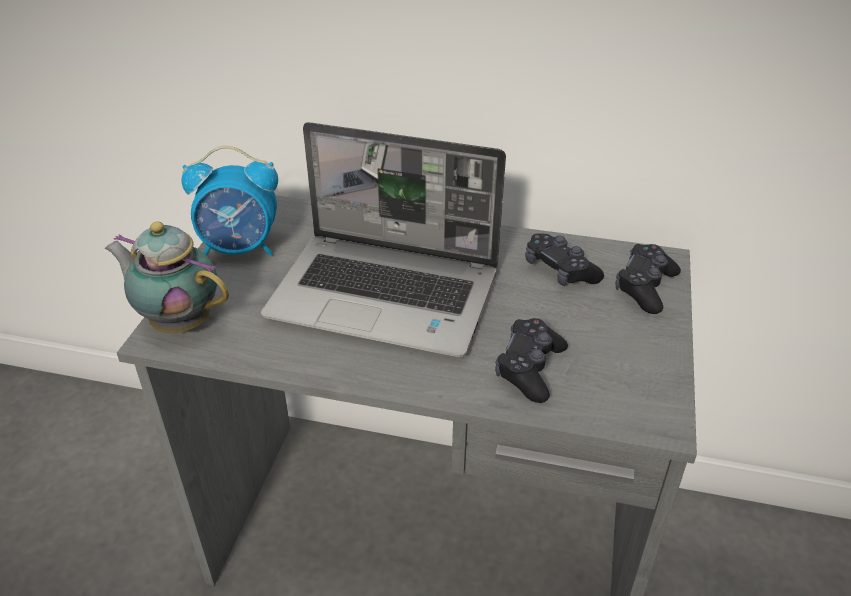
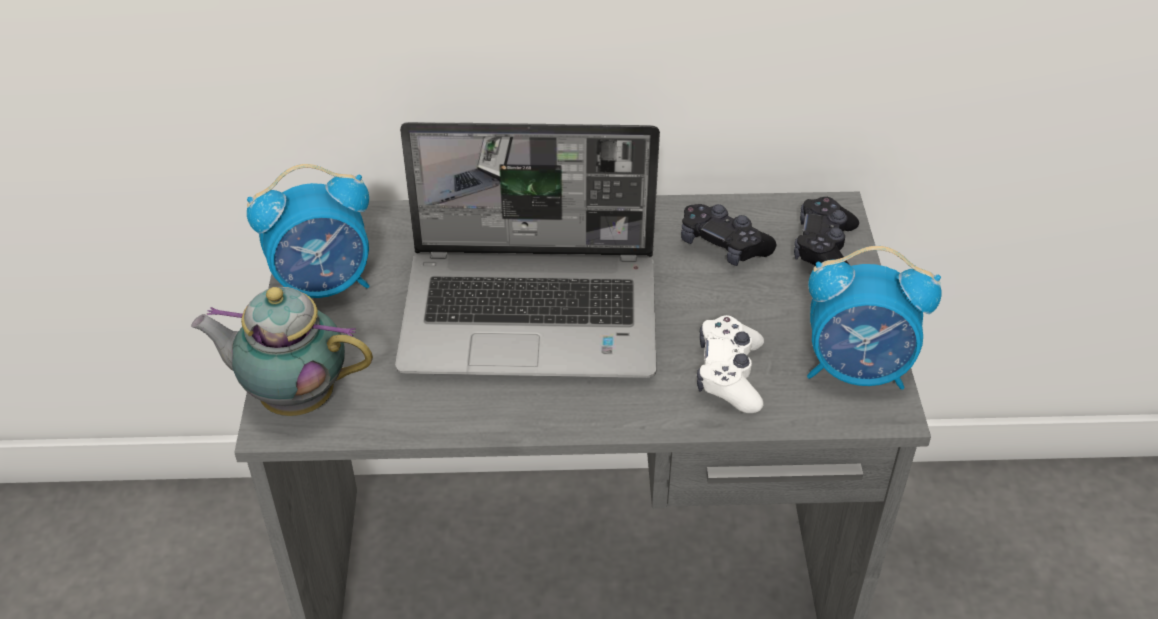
camera: 15 degrees left, 5 degrees up
(530, 368) = (729, 374): black game controller -> white game controller
(644, 386) = (857, 370): none -> alarm clock

